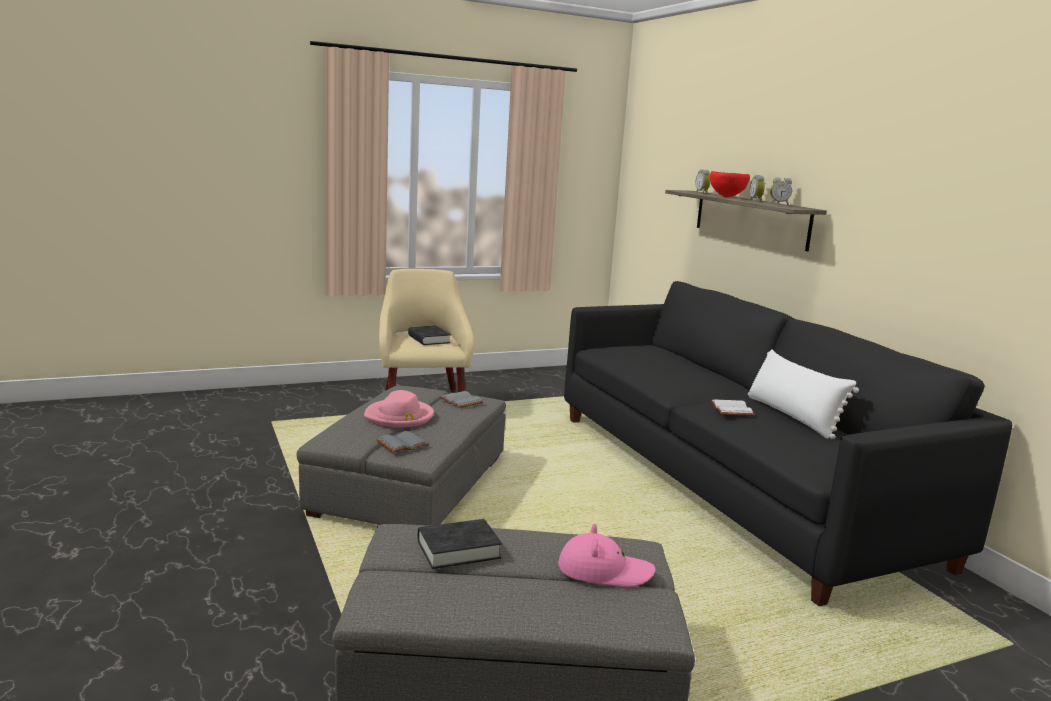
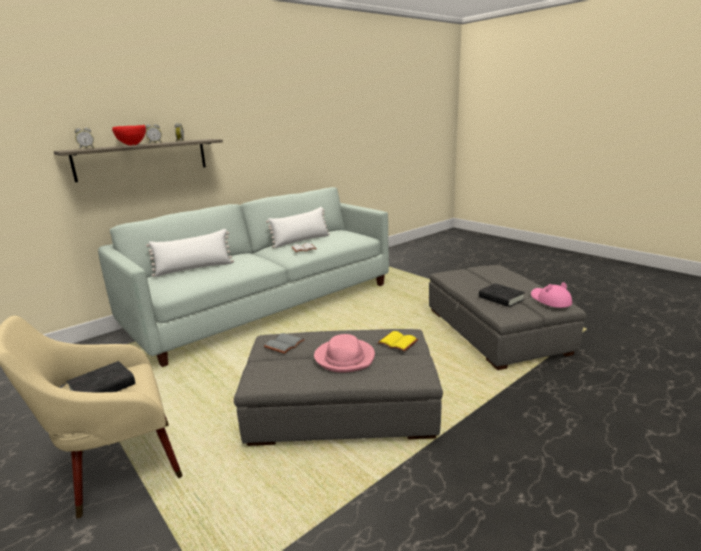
camera: 105 degrees left, 5 degrees up
(402, 444) = (398, 342): grey book -> yellow book
(604, 571) = (474, 275): pink hat -> pink hat (550, 300)
(665, 357) = (194, 268): none -> white pillow
(730, 483) = (265, 306): black sofa -> white sofa

